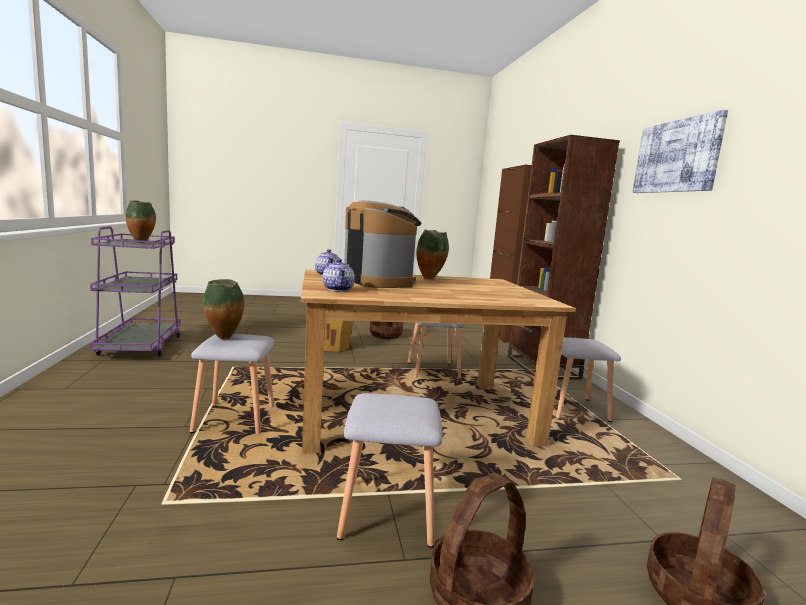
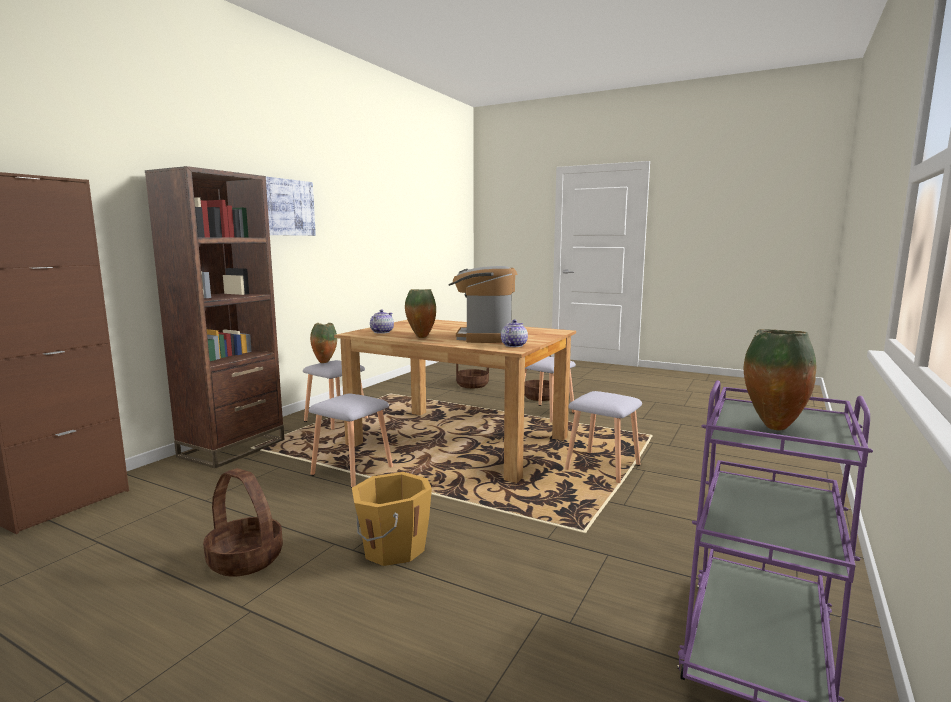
camera: 140 degrees left, 0 degrees up
(224, 338) = (615, 397): vase -> vase (324, 362)
(338, 289) = (538, 333): teapot -> teapot (381, 332)

